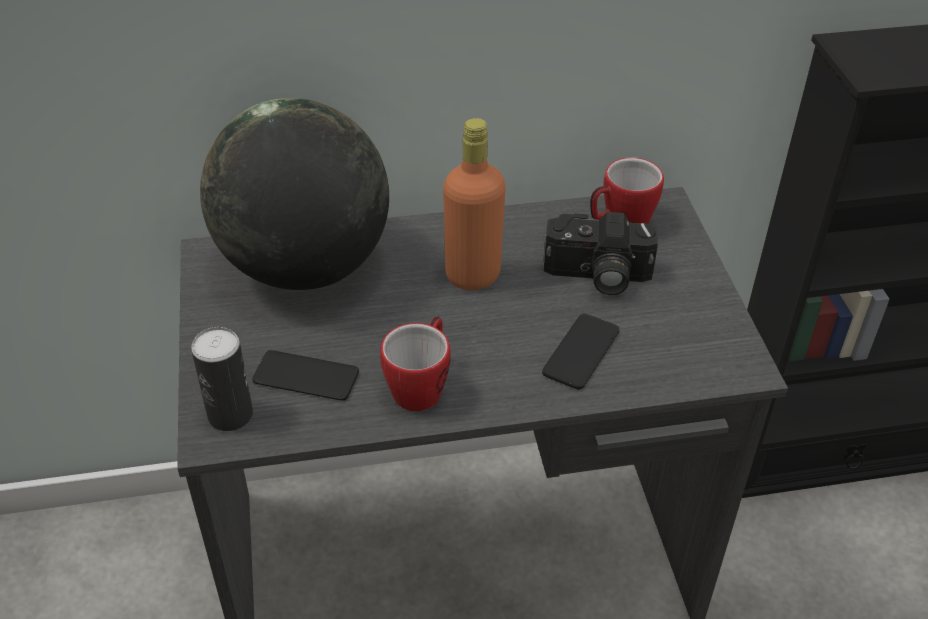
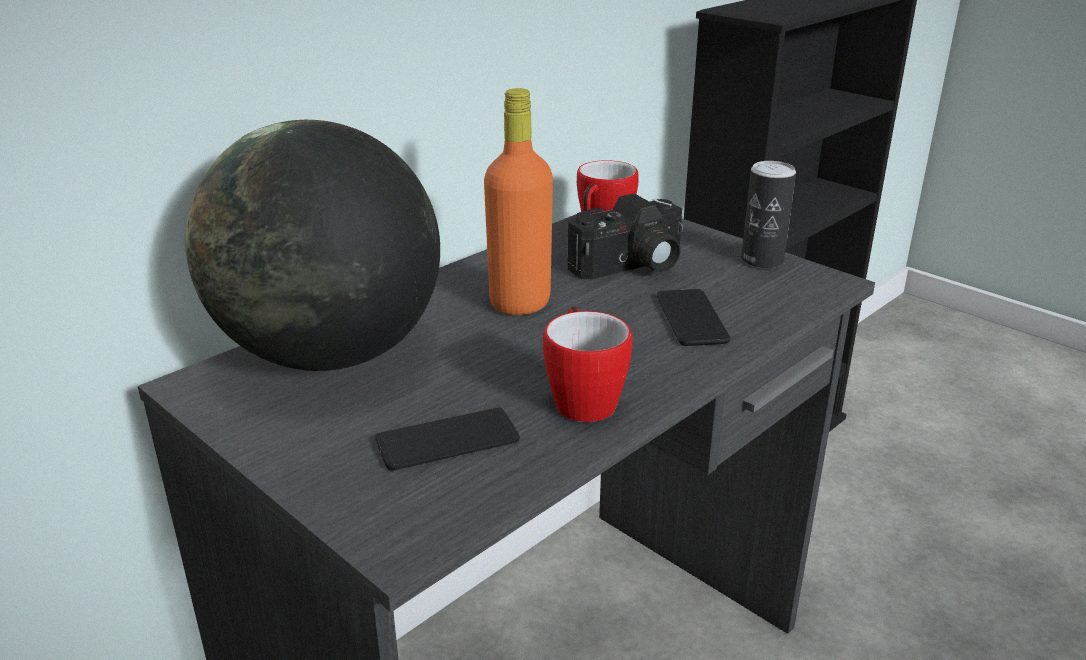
camera: 35 degrees left, 15 degrees down
(230, 415) = (397, 511): can -> can (762, 260)

